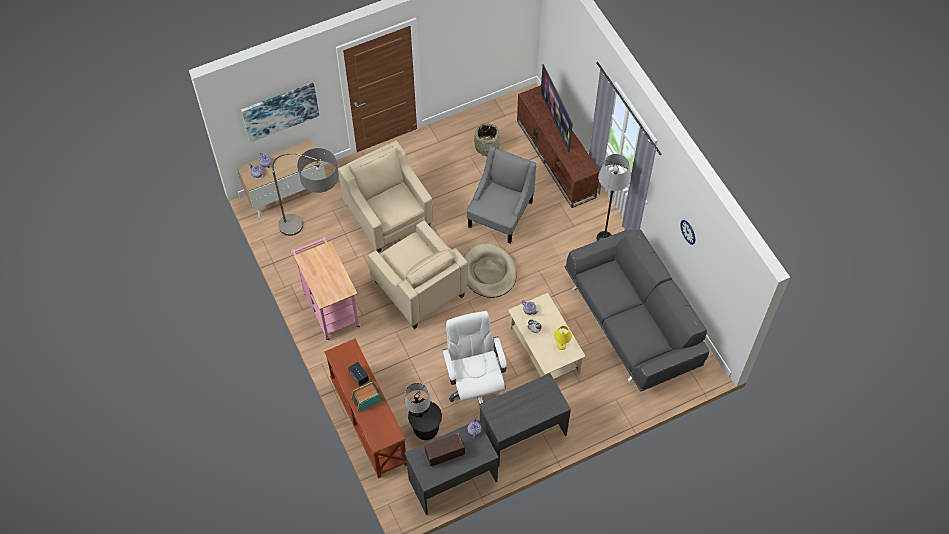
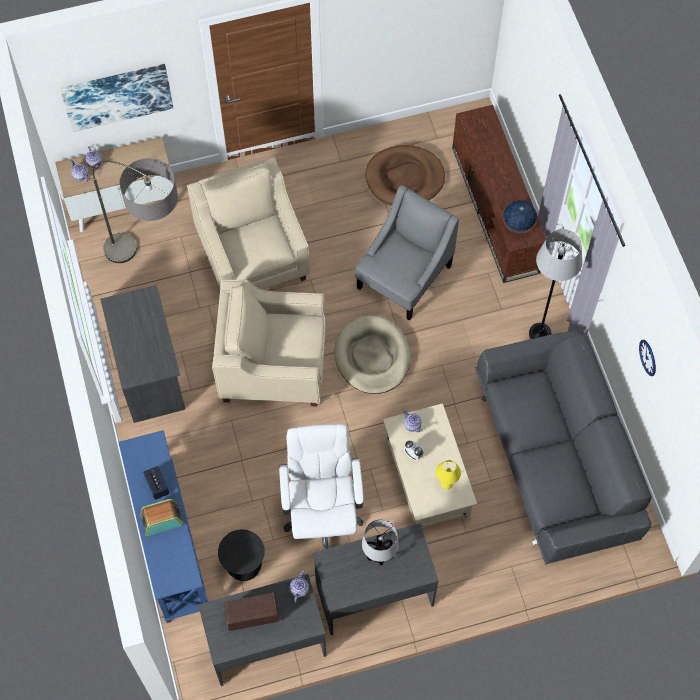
camera: 10 degrees right, 5 degrees up
(330, 307) = (149, 371): pink cart -> grey desk
(368, 422) = (168, 541): brown console table -> blue console table
(418, 412) = (233, 544): table lamp -> table lamp (379, 555)
(419, 289) = (273, 365): beige armchair -> beige armchair turned 120 degrees clockwise
(487, 147) = (405, 178): basket -> brown dog bed
(556, 122) = (500, 161): television -> none
(577, 164) = (518, 226): none -> globe

